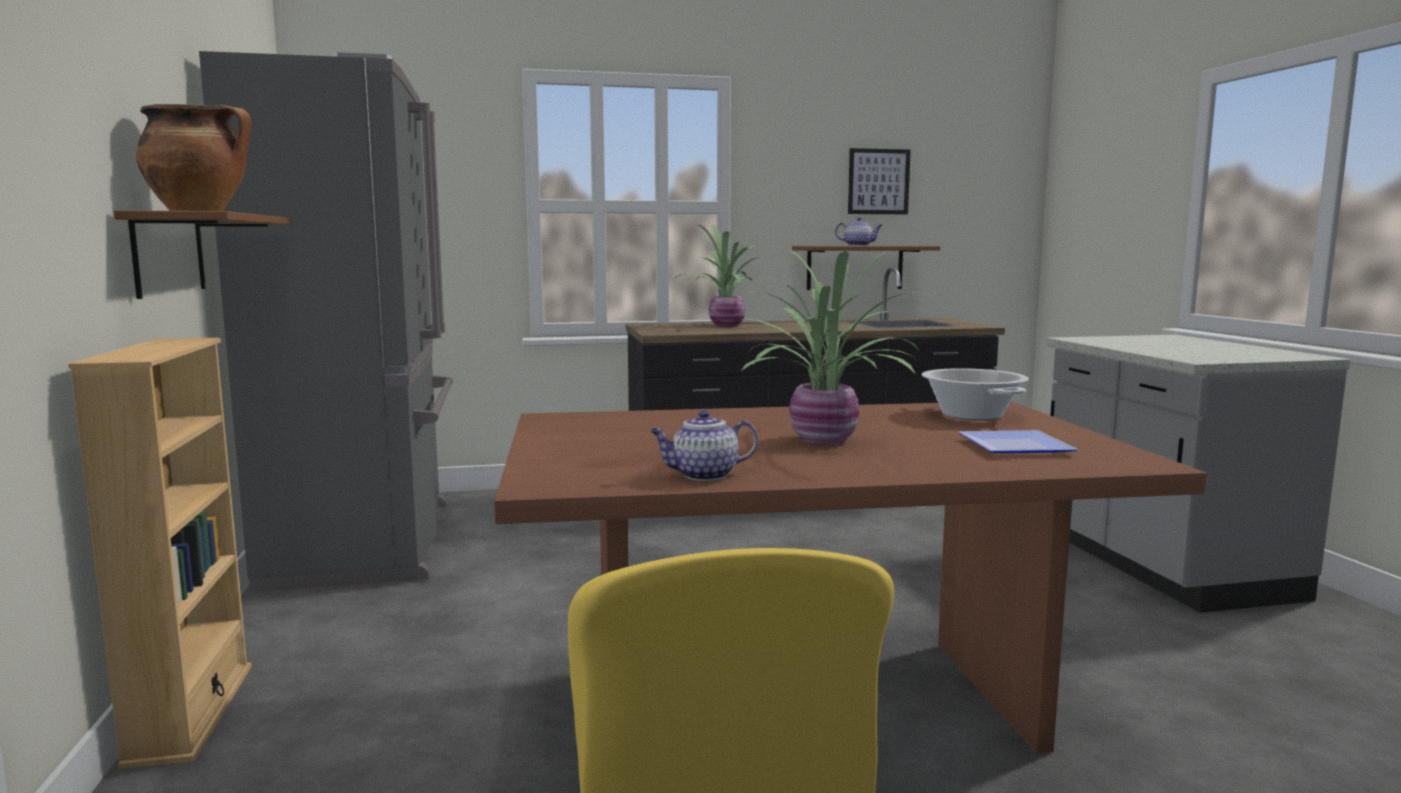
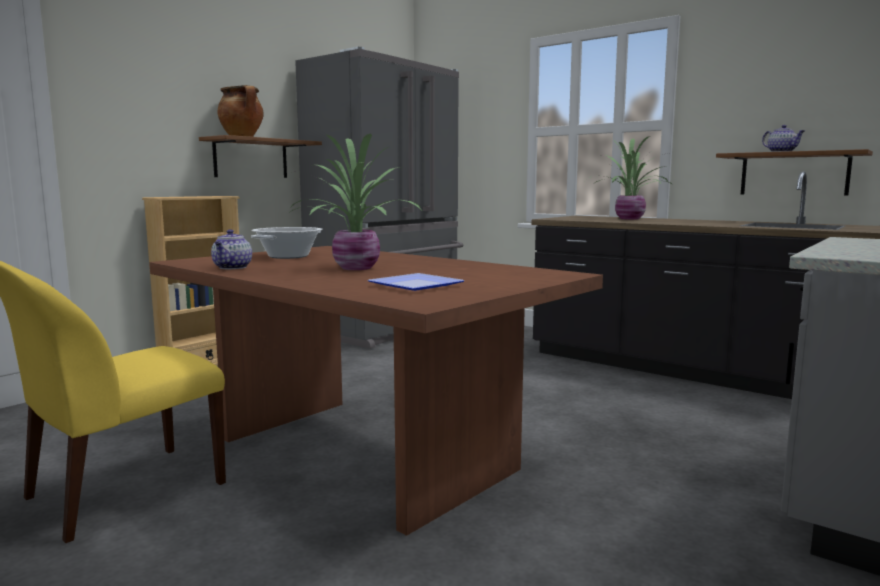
camera: 50 degrees right, 0 degrees up
(703, 475) = (232, 268): teapot -> teapot turned 120 degrees counterclockwise
(878, 181) = (827, 89): picture -> none
(971, 415) = (509, 274): cooking pot -> cooking pot (288, 256)

